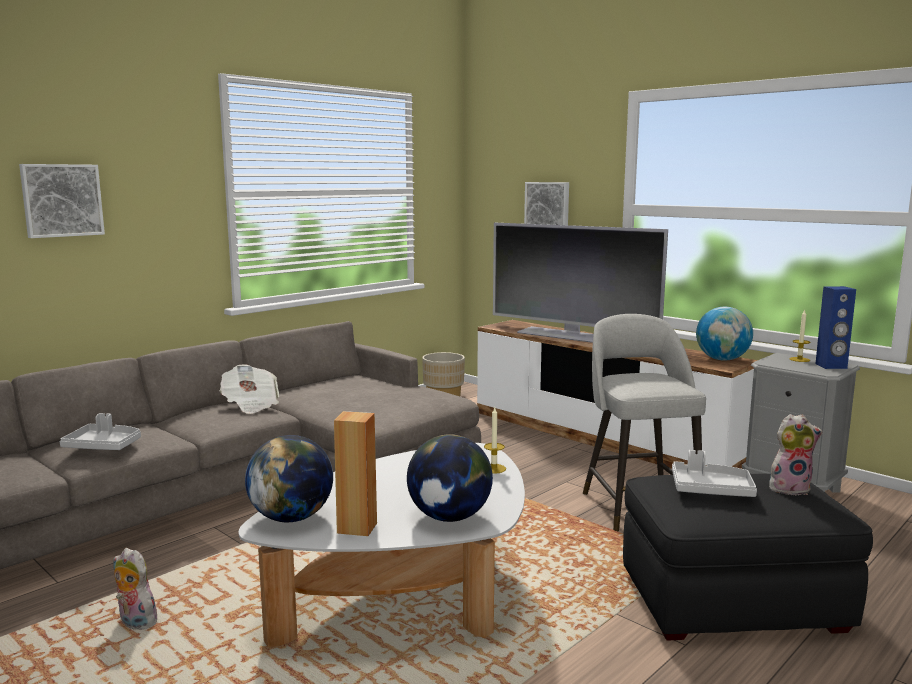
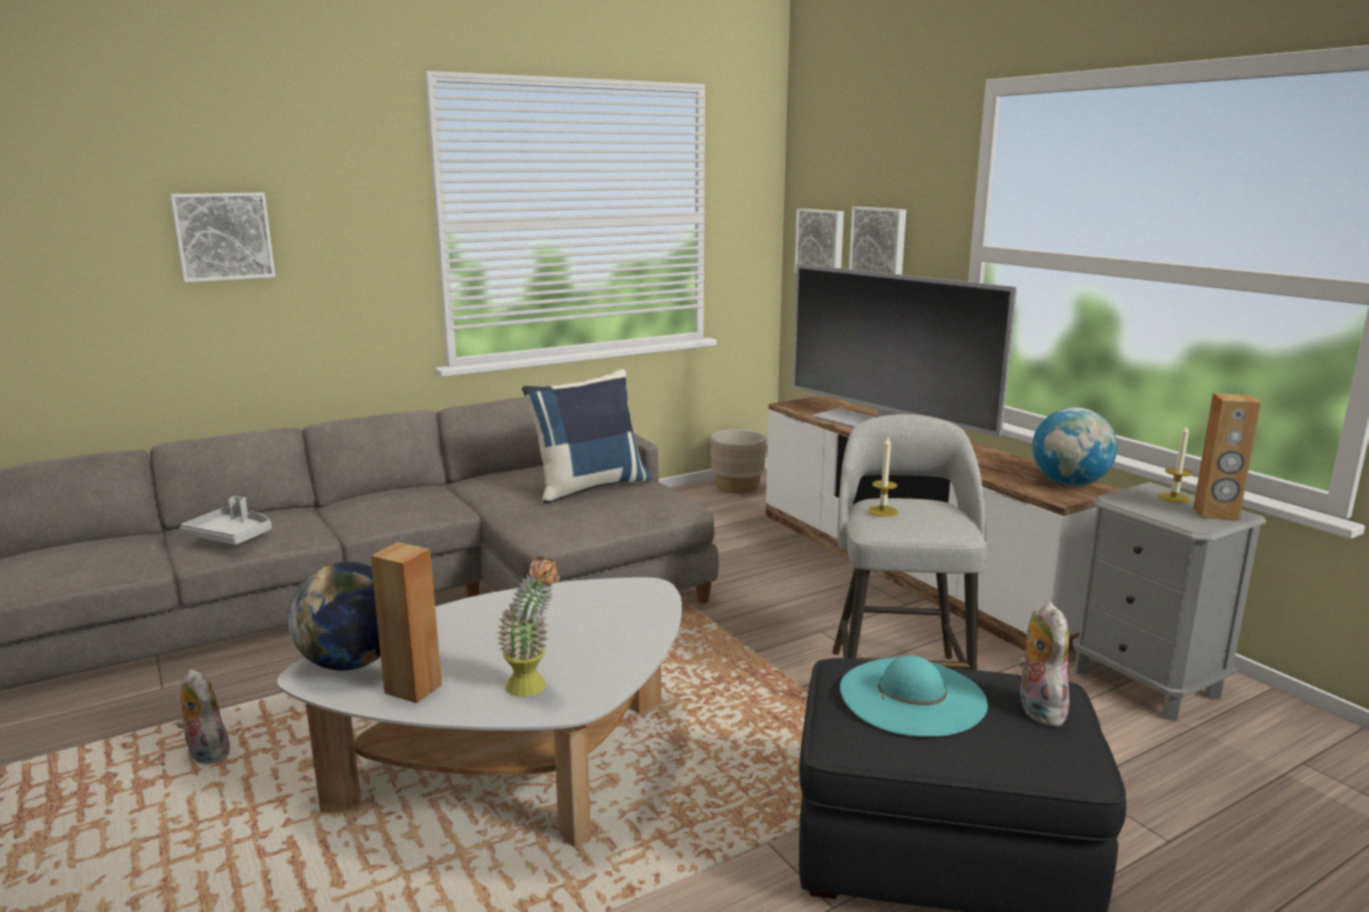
camera: 15 degrees right, 5 degrees up
(251, 404) = (431, 493): newspaper -> none
(374, 391) = (589, 486): none -> blue pillow
(449, 517) = (534, 689): globe -> potted plant
(494, 468) = (647, 621): candle -> candle (883, 511)
(498, 209) = (821, 243): none -> picture
(710, 490) = (912, 696): grey tray -> turquoise hat
(789, 488) = (1037, 709): plush toy -> plush toy turned 105 degrees counterclockwise
(831, 366) = (1216, 514): blue speaker -> brown speaker

